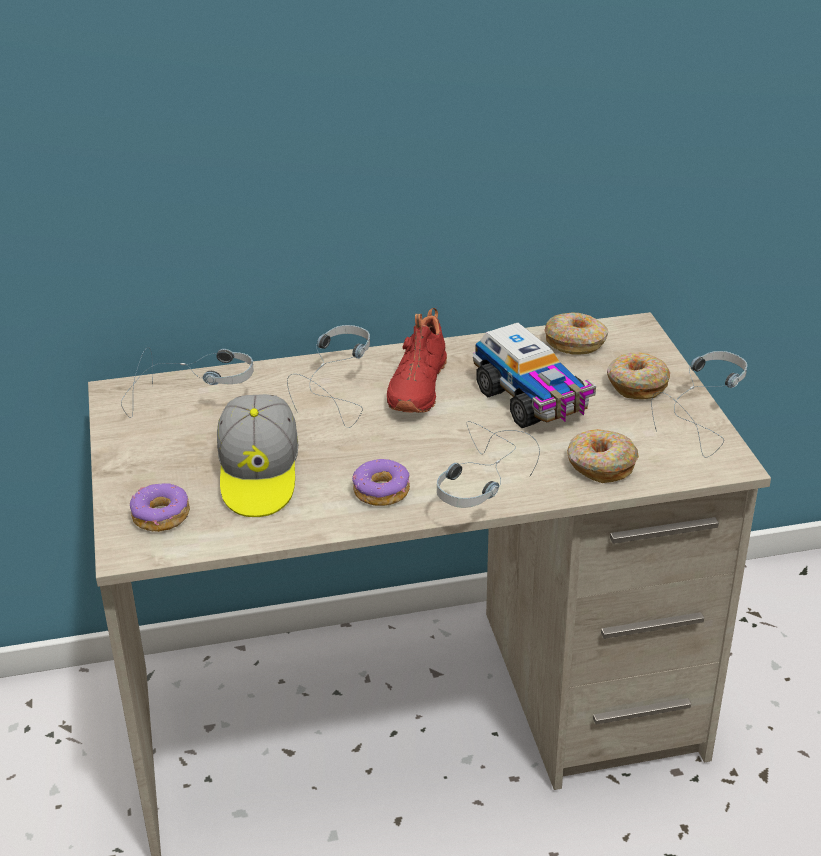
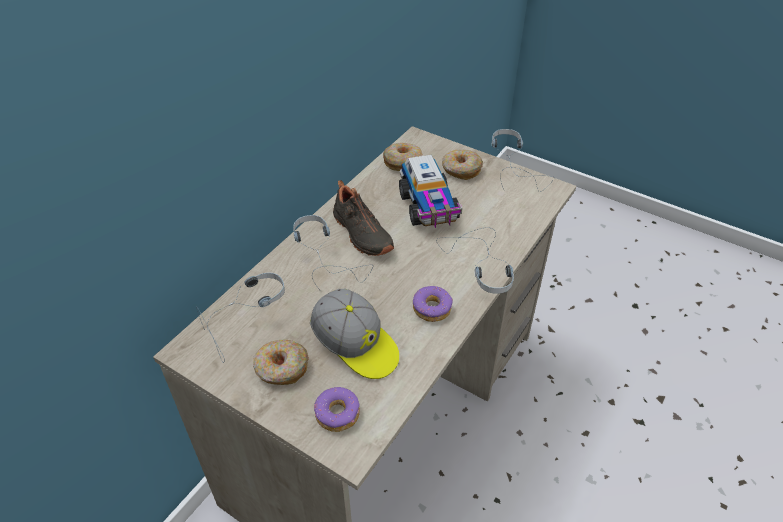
camera: 45 degrees left, 10 degrees up
(415, 386) = (360, 234): red shoe -> black shoe
(532, 401) = (428, 207): toy truck -> toy truck turned 60 degrees clockwise
(600, 465) = (506, 224): donut -> donut (281, 368)

